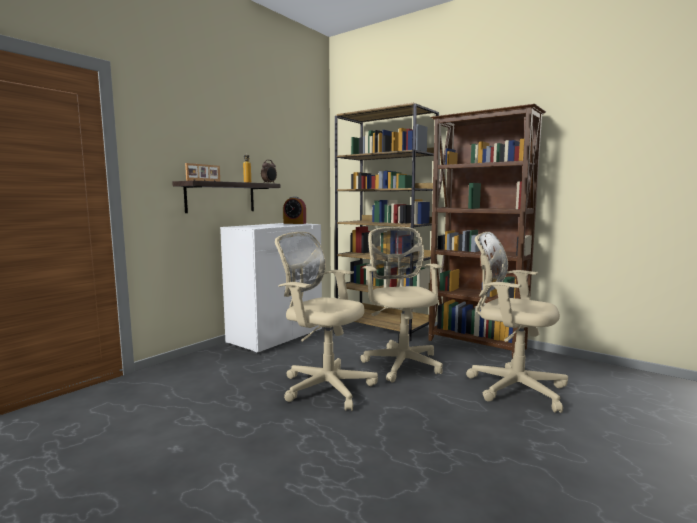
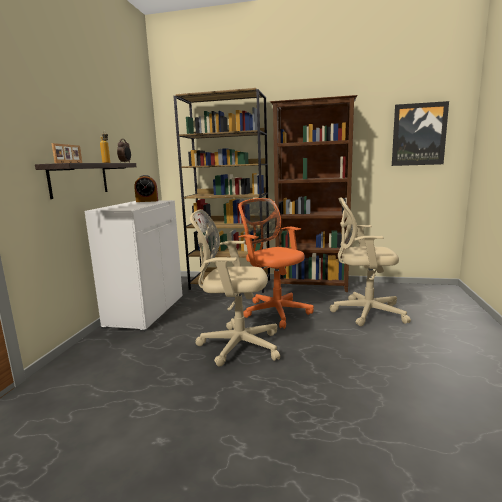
camera: 25 degrees left, 5 degrees up
(402, 362) = (275, 311): beige office chair -> orange office chair
(641, 153) = (418, 134): none -> picture

